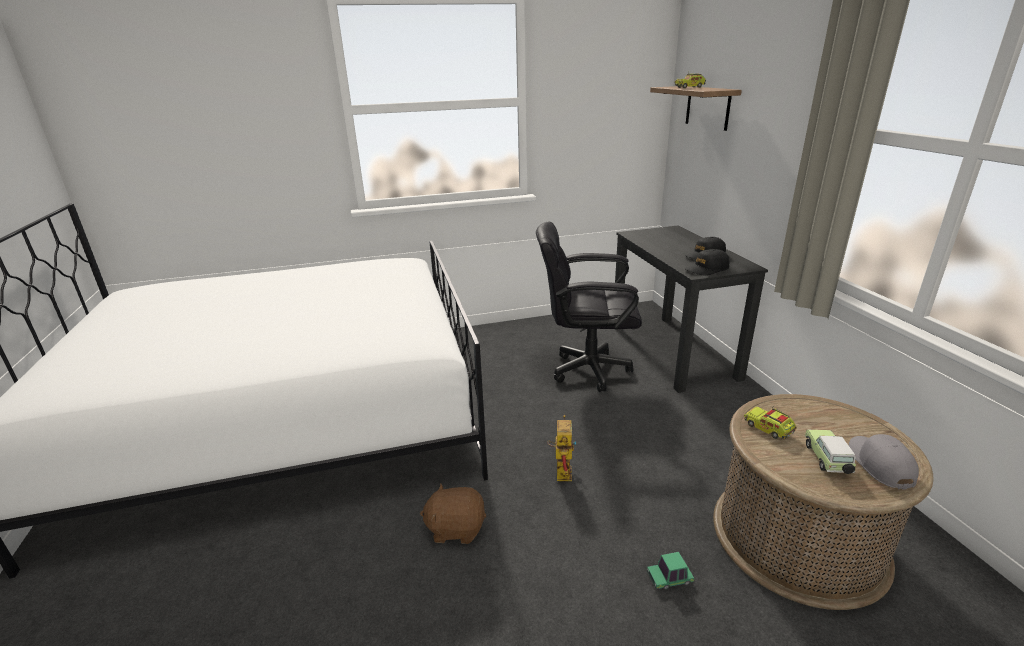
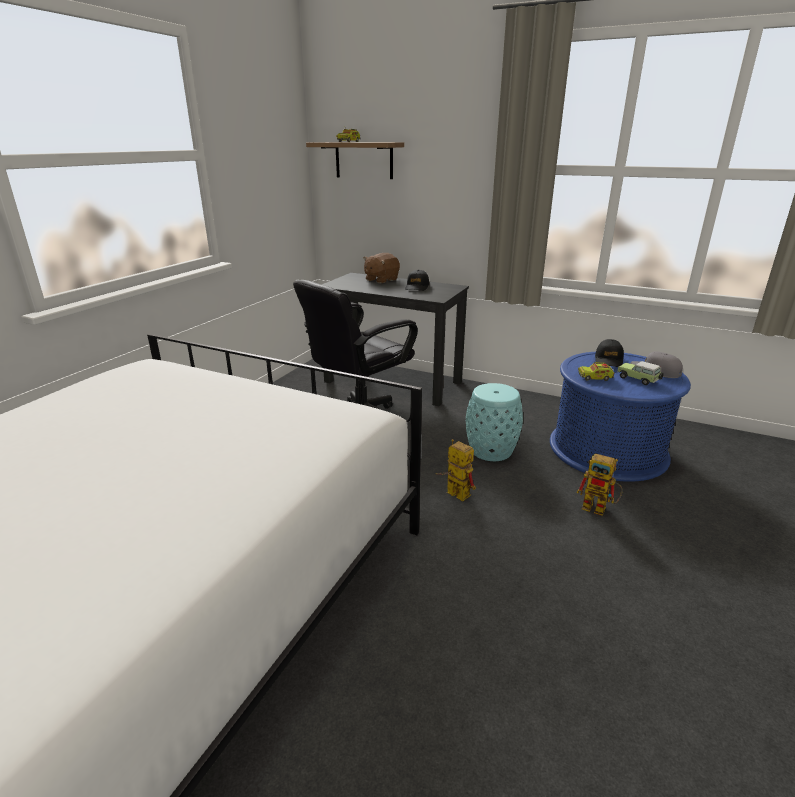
camera: 50 degrees left, 0 degrees up
(456, 528) = (455, 579): brown plush toy -> brown plush toy (381, 280)
(657, 457) = (491, 450): none -> turquoise stool
(670, 578) = (599, 508): toy car -> toy robot
(707, 269) = (437, 294): black cap -> black cap (608, 360)
(798, 537) = (607, 449): brown coffee table -> blue coffee table

